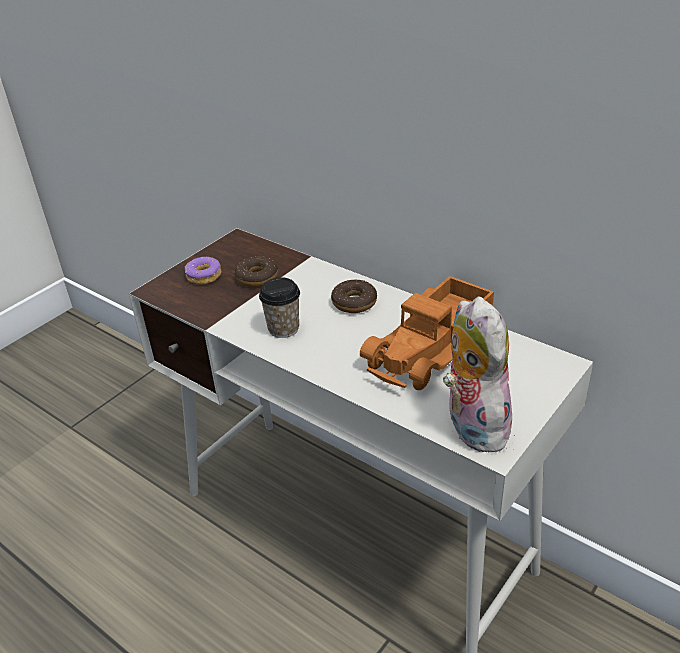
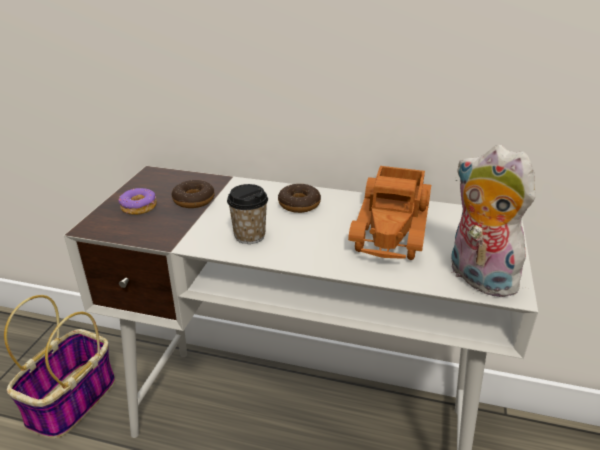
camera: 25 degrees left, 5 degrees down
(151, 446) = (72, 402): none -> basket

